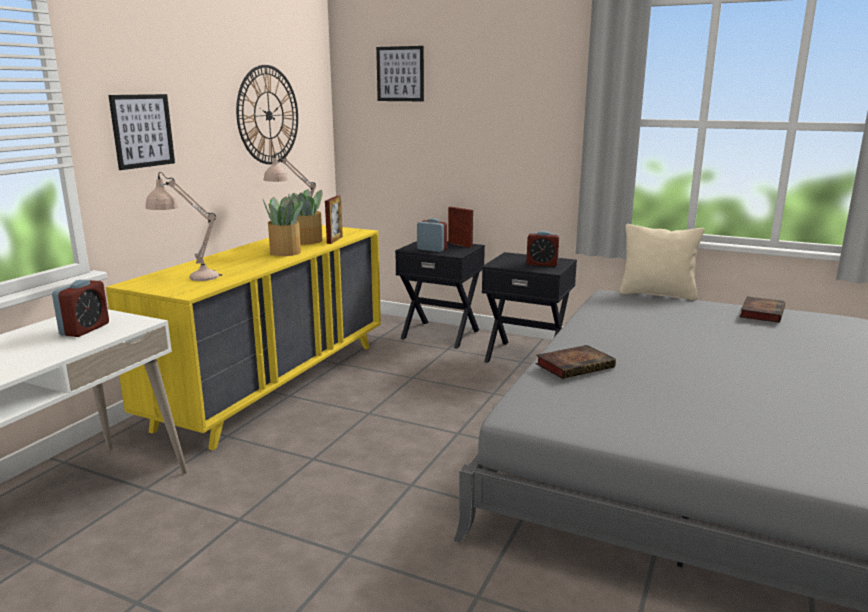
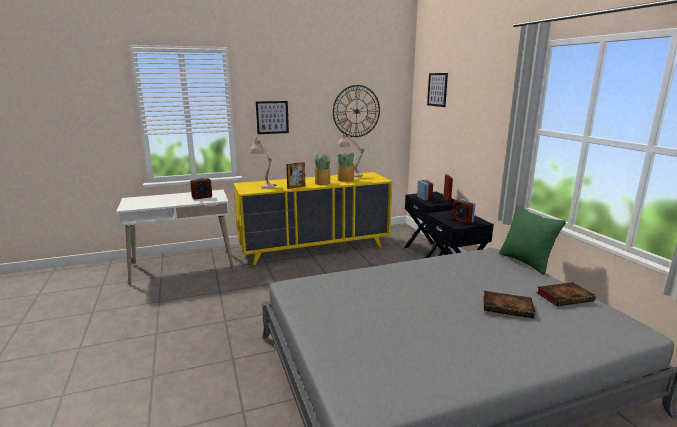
camera: 45 degrees right, 0 degrees up
(334, 240) = (358, 181): picture frame -> picture frame (296, 187)
(575, 365) = (365, 277): book -> book (508, 307)
(657, 294) = (526, 262): beige pillow -> green pillow

